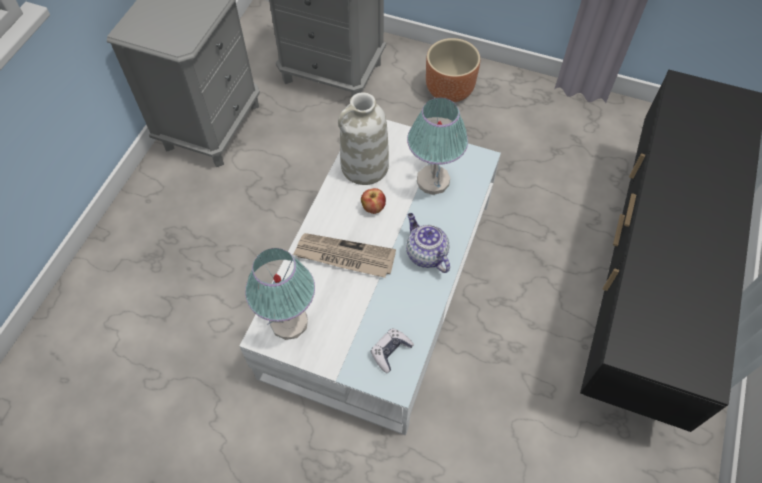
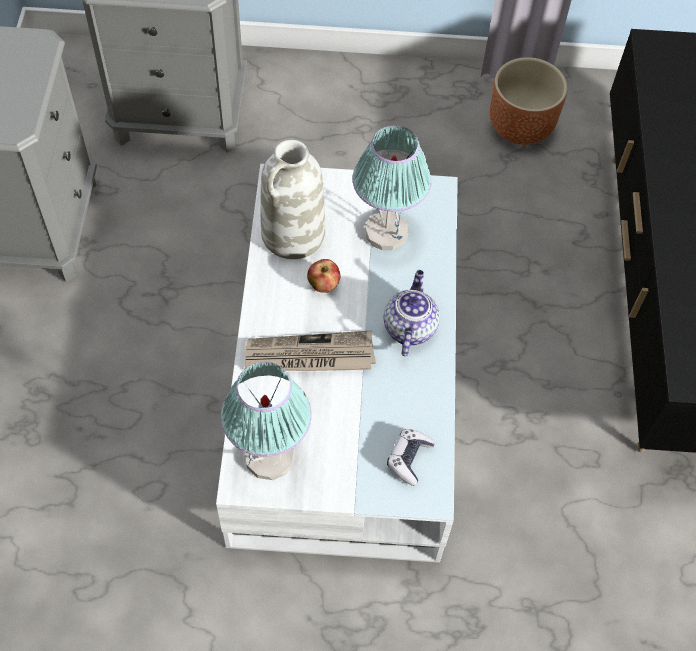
camera: 20 degrees left, 0 degrees up
(425, 254) = (409, 327): teapot -> teapot turned 60 degrees clockwise
(450, 90) = (347, 106): brown planter -> brown planter (521, 126)

